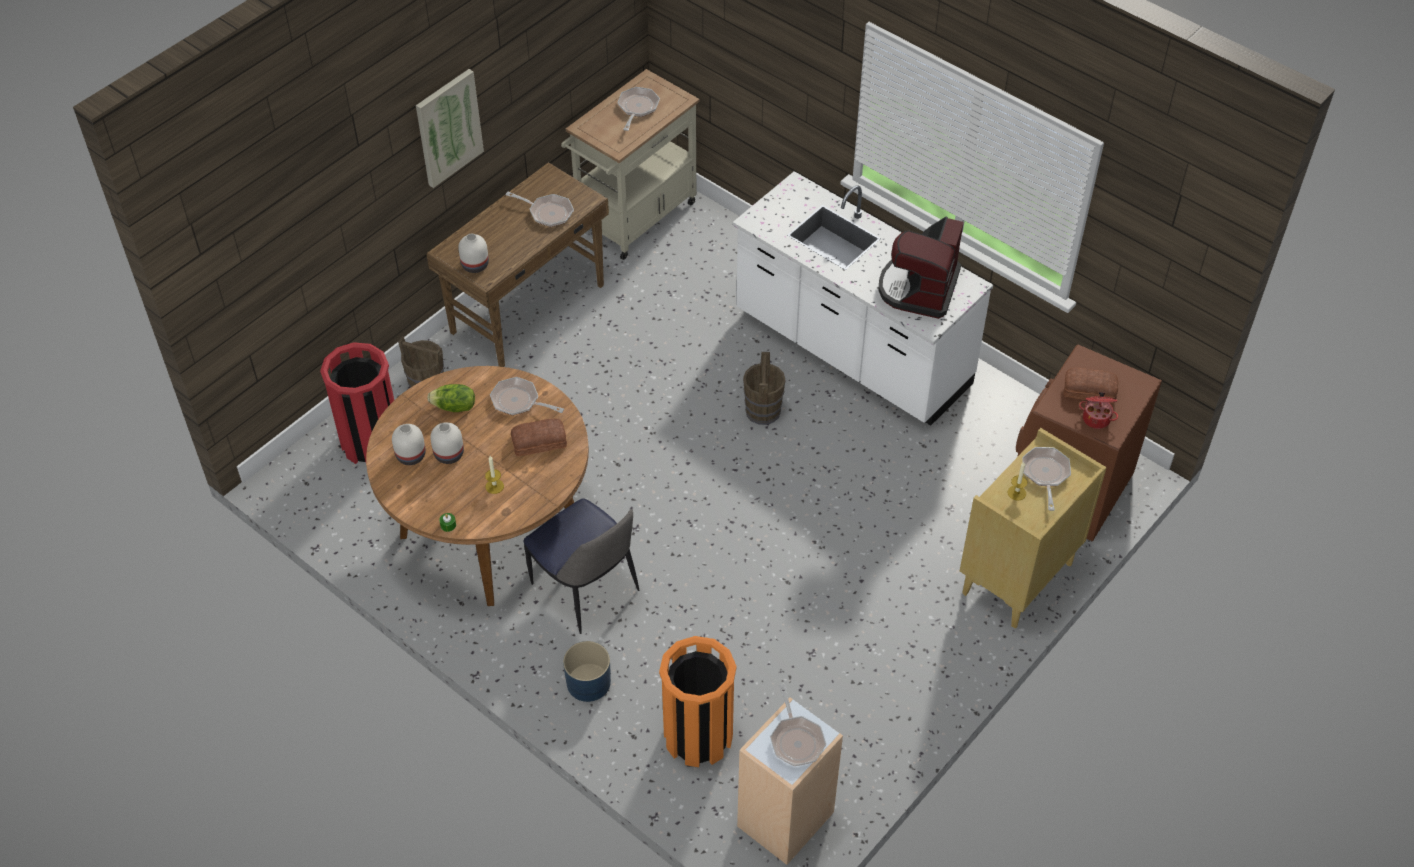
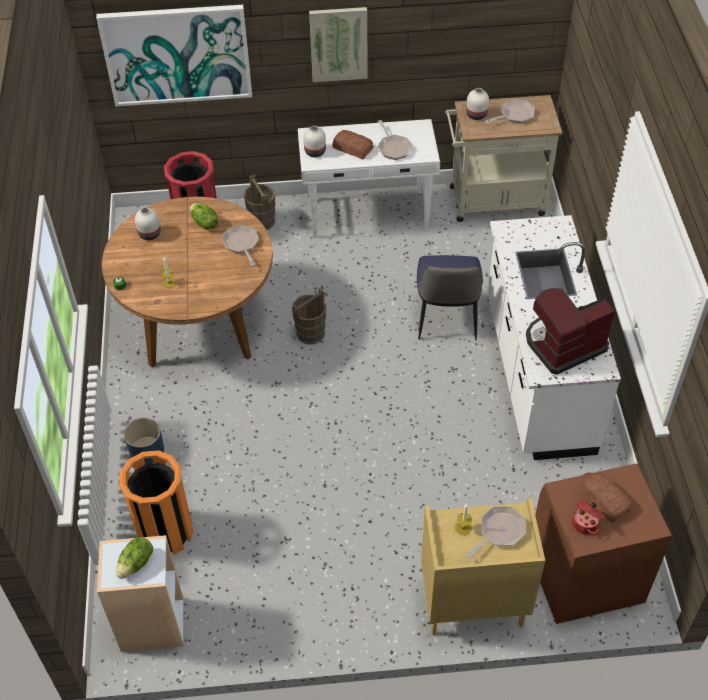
camera: 45 degrees right, 0 degrees up
(291, 239) = (177, 54): none -> picture
(450, 454) = (169, 248): white vase -> white vase (477, 115)
(528, 308) = (368, 214): brown console table -> white console table
(538, 441) = (223, 274): bread -> bread (352, 147)
(586, 590) = (208, 397): chair -> chair (446, 319)
(763, 411) = (435, 370): brown bucket -> brown bucket (311, 333)
(796, 739) = (136, 563): frying pan -> lettuce

